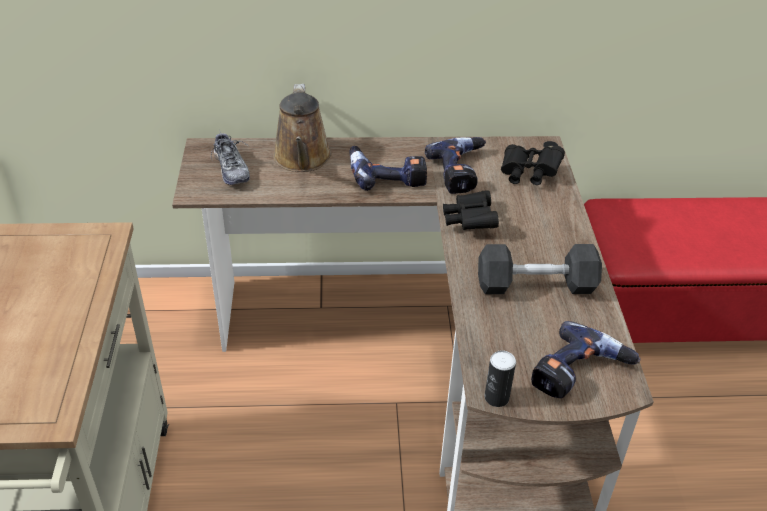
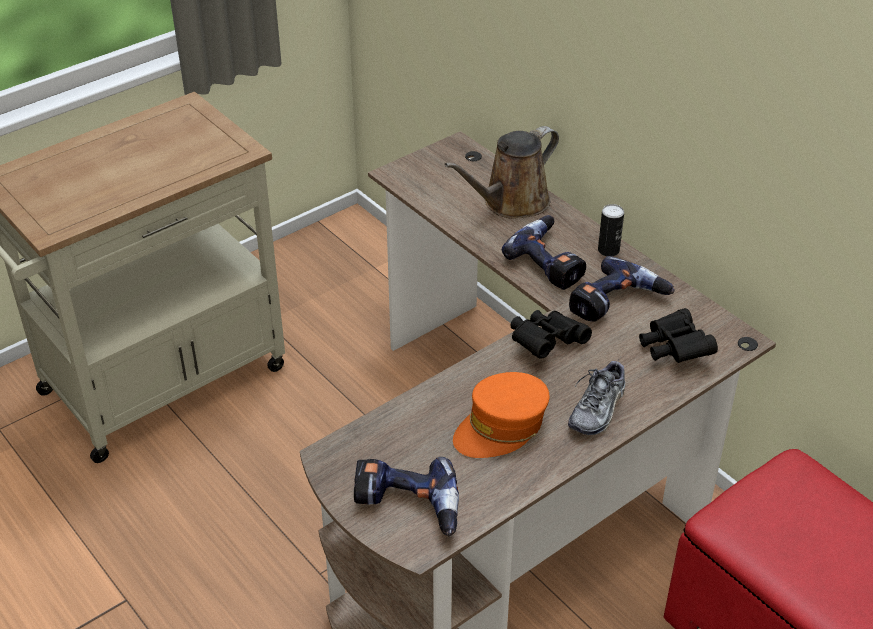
camera: 55 degrees right, 0 degrees up
(231, 169) = (446, 174): shoe -> shoe (598, 409)
(496, 397) = (324, 464): can -> can (608, 250)
(536, 285) = (501, 427): black dumbbell -> orange cap

